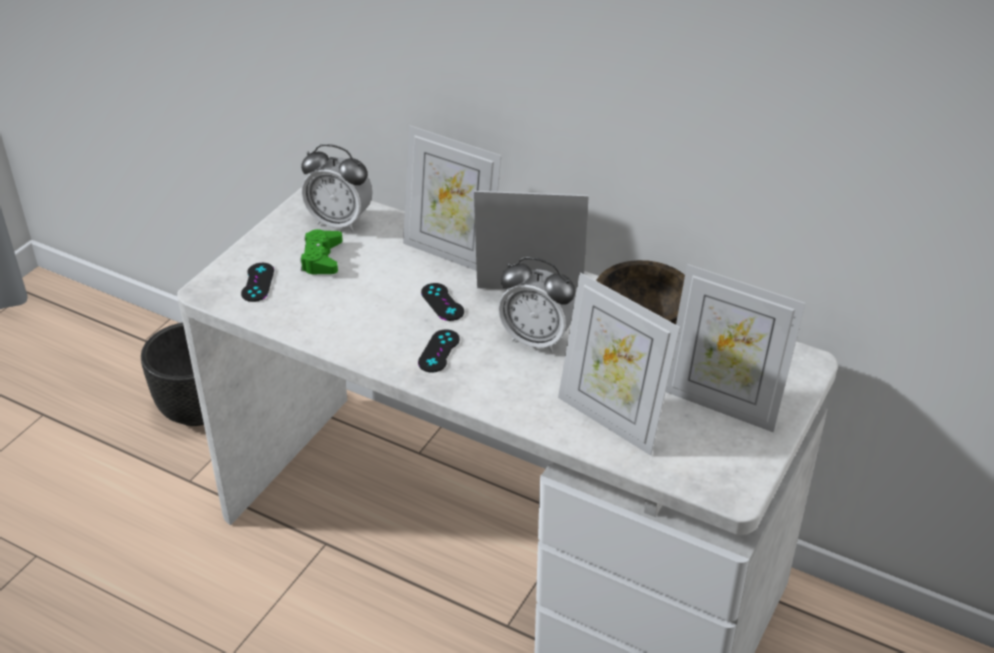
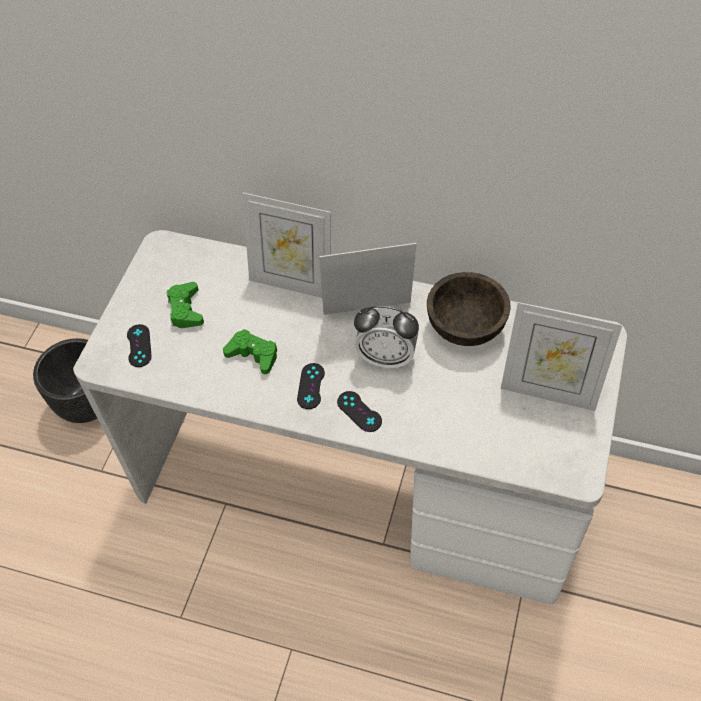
camera: 10 degrees left, 15 degrees up
(340, 222) = (189, 268): alarm clock -> none
(383, 311) = (253, 355): none -> green game controller
(442, 302) = (299, 335): black game controller -> black game controller (359, 411)
(611, 419) = (467, 425): picture frame -> none

